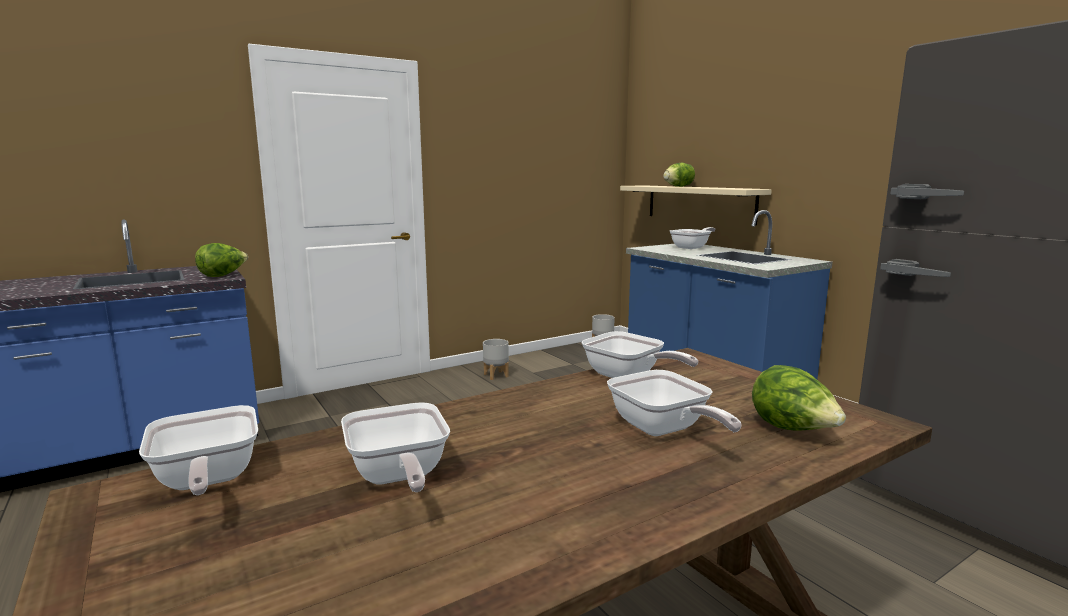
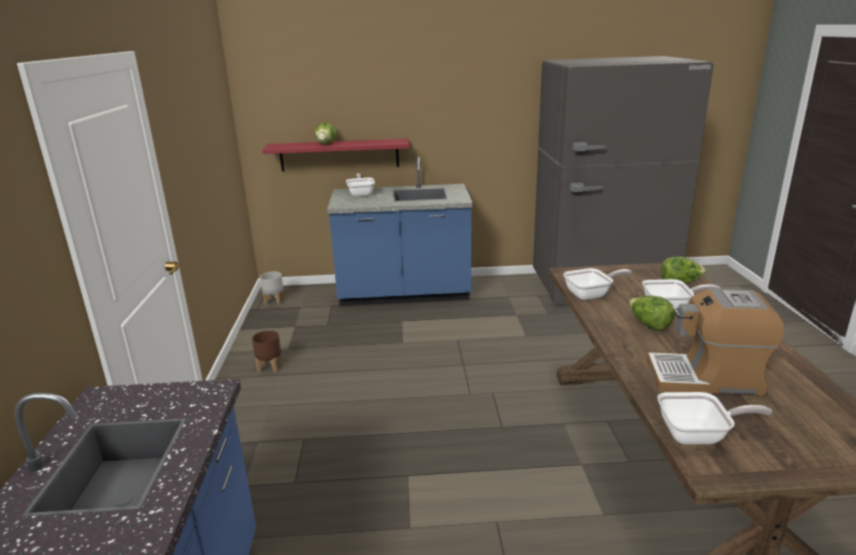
camera: 60 degrees left, 10 degrees up
(223, 275) = (195, 391): lettuce -> lettuce (649, 325)
(398, 477) = (706, 378): frying pan -> coffee machine
(496, 375) = (270, 367): grey planter -> brown planter
(699, 203) = (339, 155): beige shelf -> red shelf

